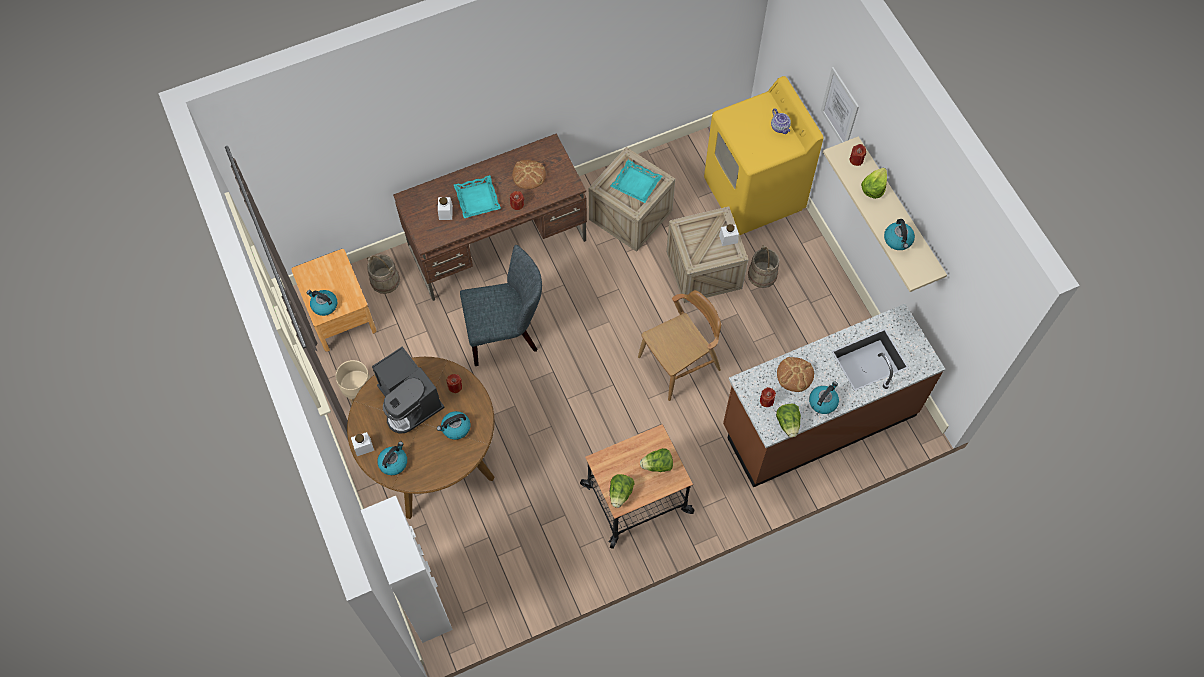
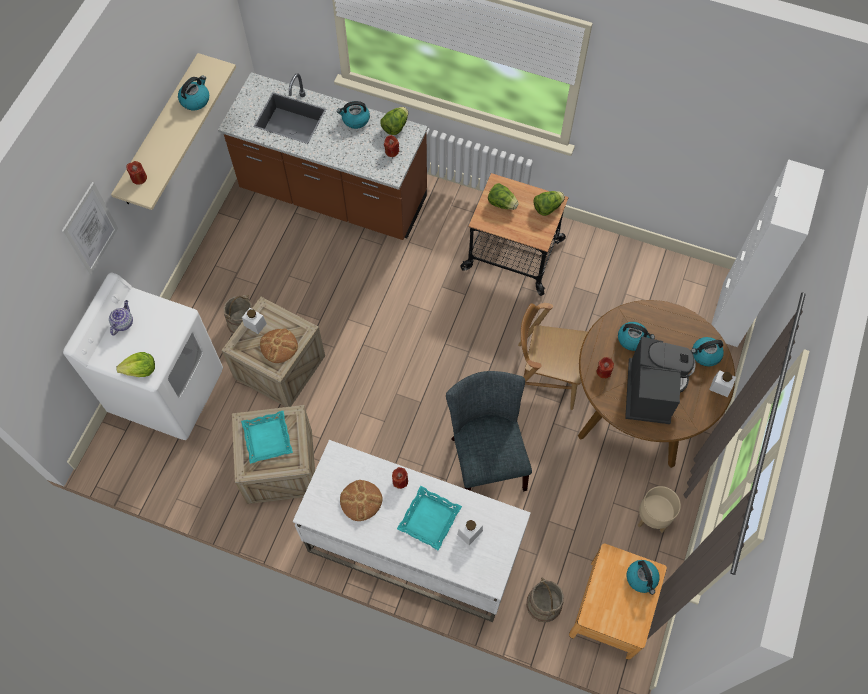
camera: 135 degrees left, 0 degrees up
(498, 242) = (413, 547): brown desk -> white desk
(506, 333) = (485, 458): grey chair -> grey chair turned 45 degrees clockwise
(679, 363) = (380, 315): brown chair -> brown chair (545, 375)
(754, 195) = (168, 390): yellow washing machine -> white washing machine
(795, 375) = (352, 150): bread -> bread (278, 346)
(873, 188) = (158, 148): lettuce -> lettuce (140, 370)

